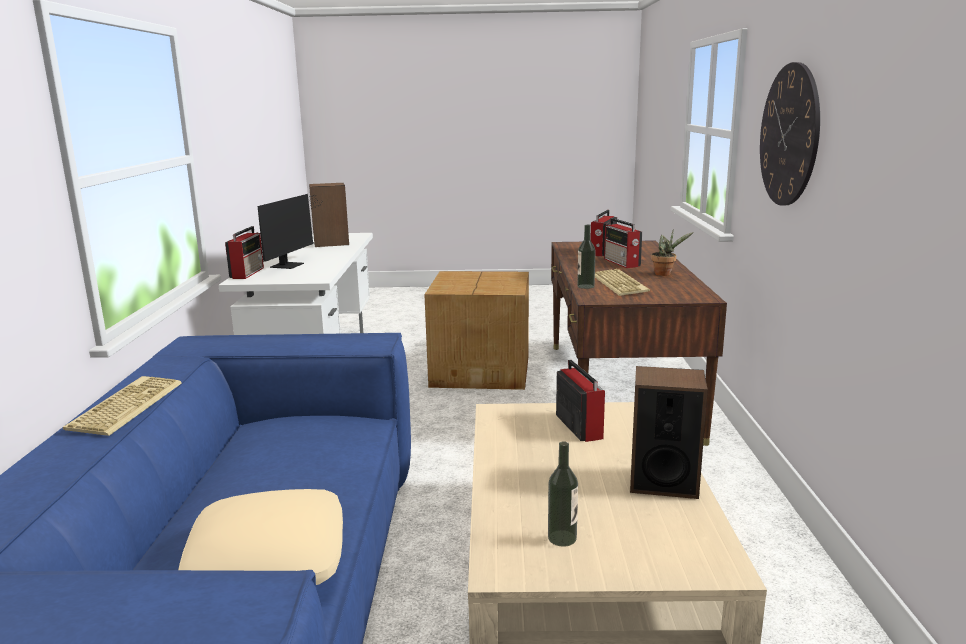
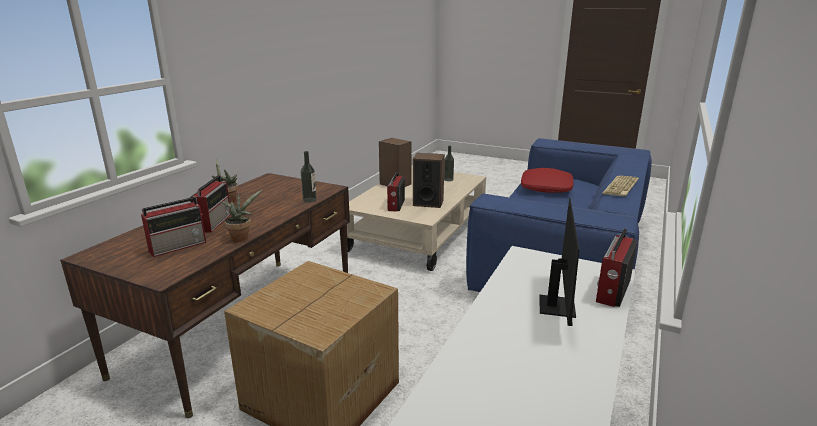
camera: 155 degrees left, 5 degrees up
(267, 560) = (546, 188): beige pillow -> red pillow
(290, 264) = (558, 303): monitor -> monitor turned 150 degrees clockwise
(331, 243) = (485, 389): speaker -> speaker (428, 203)
(571, 260) = (241, 237): none -> potted plant
(620, 284) = (282, 197): keyboard -> none
(789, 135) = (249, 63): wall clock -> none

